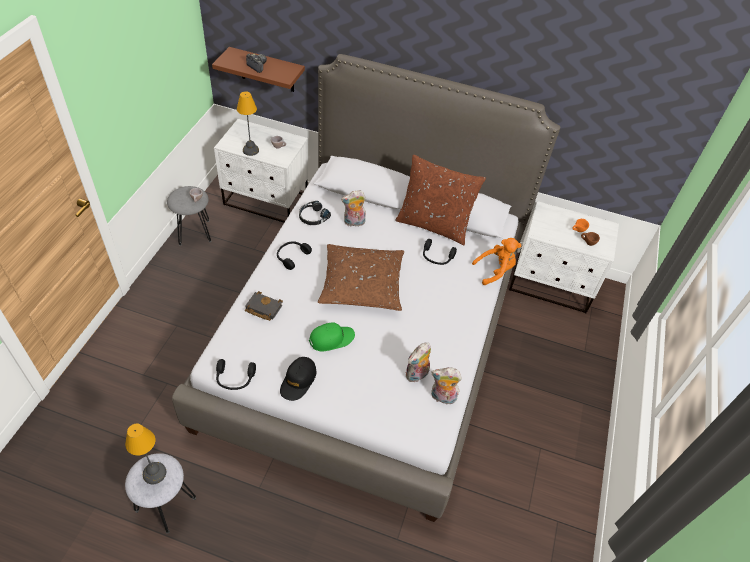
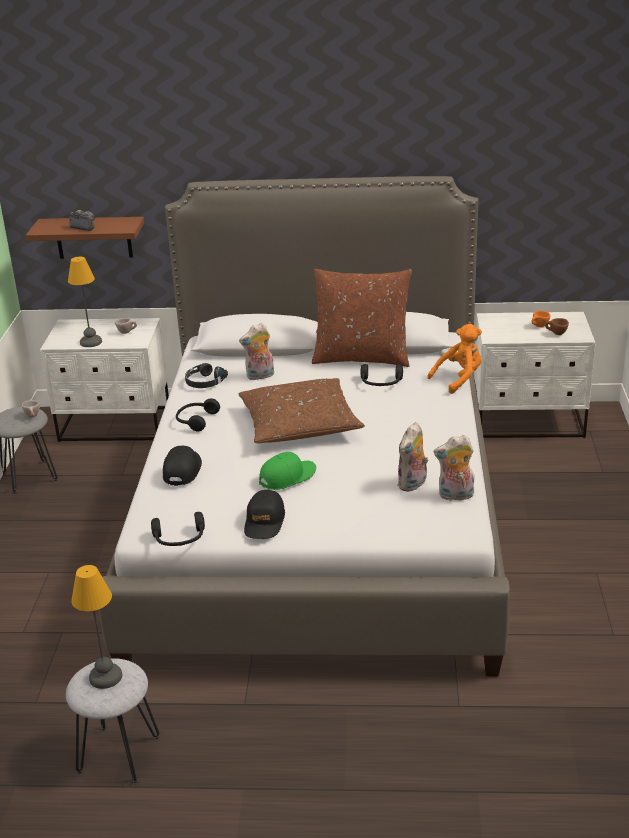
camera: 10 degrees left, 20 degrees down
(262, 308) = (182, 470): black book -> black cap

